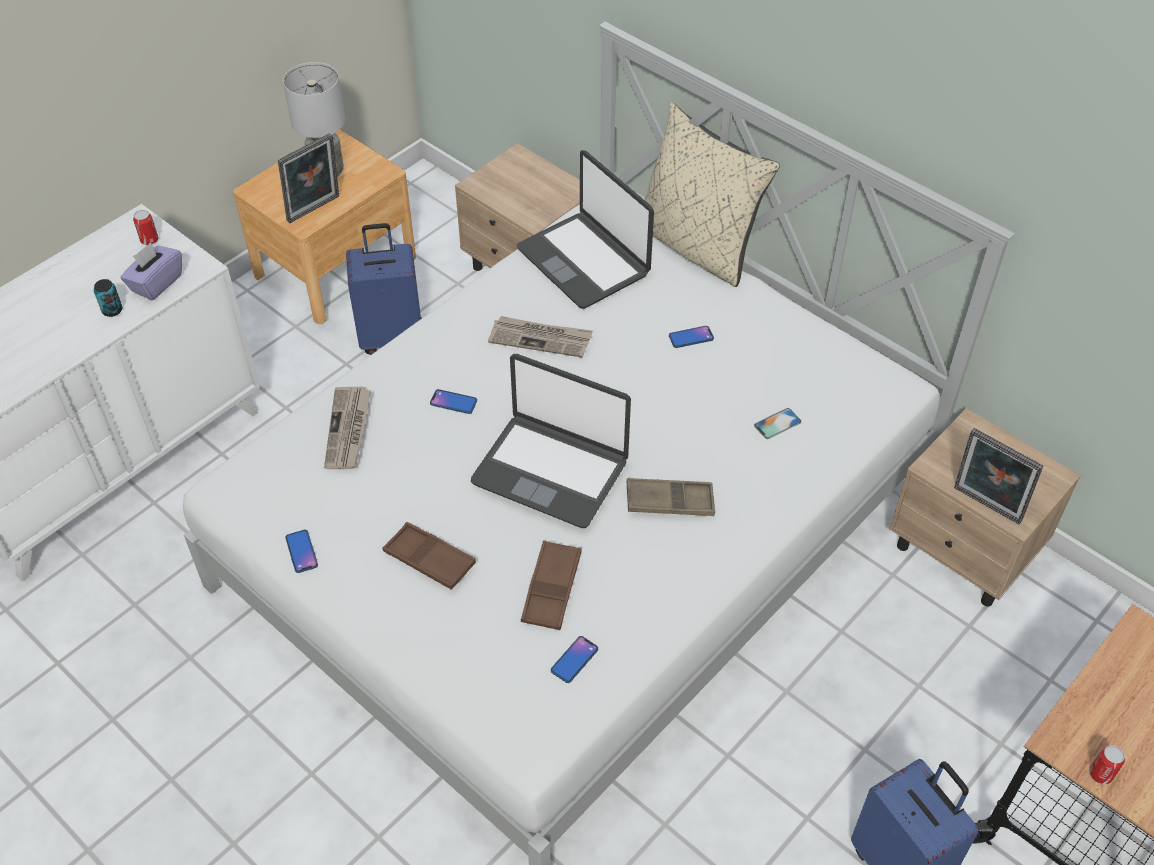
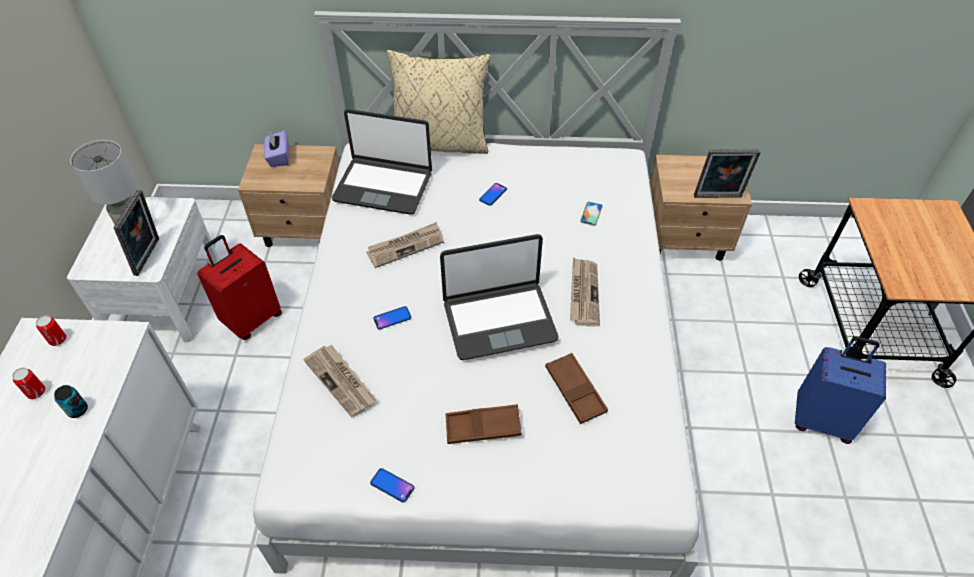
camera: 40 degrees left, 0 degrees up
(156, 283) = (98, 367): purple tissue box -> purple tissue box (279, 157)
(335, 266) = (166, 298): brown nightstand -> white nightstand
(392, 337) = (252, 319): blue suitcase -> red suitcase
(574, 660) = (633, 423): phone -> none
(669, 501) = (583, 293): brown tray -> newspaper
(1101, 774) = (931, 288): can -> can (36, 392)

